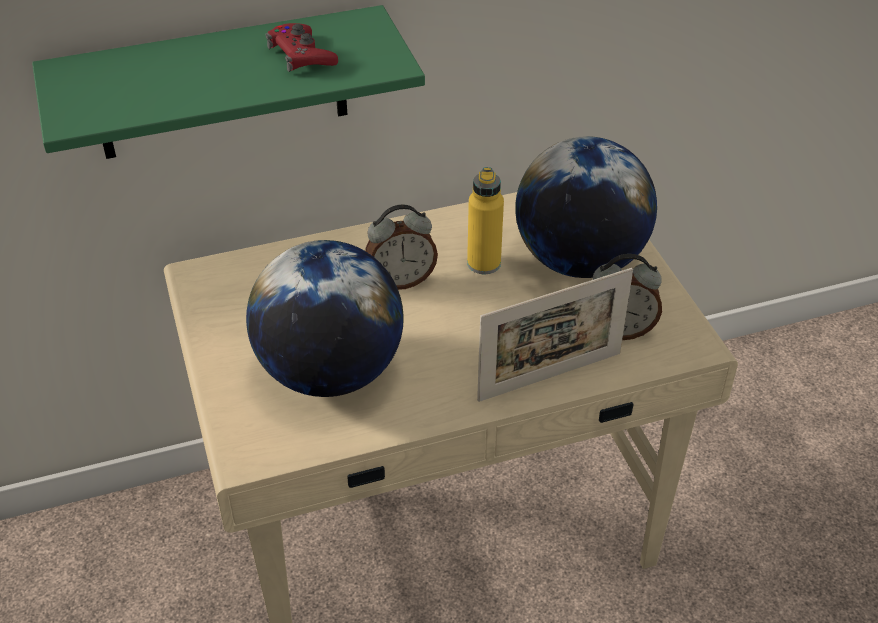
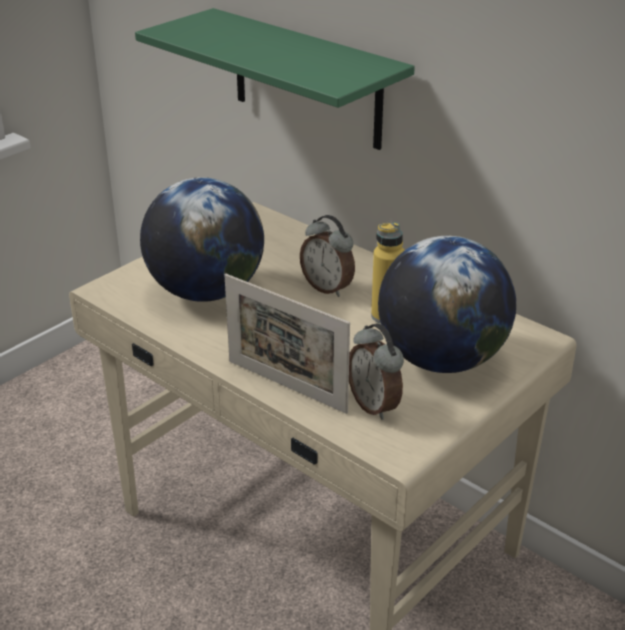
camera: 60 degrees right, 10 degrees down
(301, 55) = (310, 60): red game controller -> none

